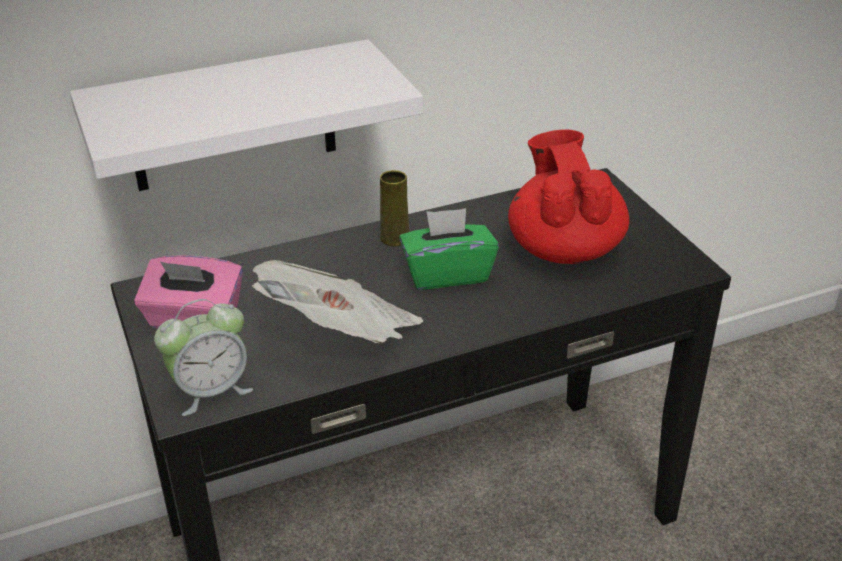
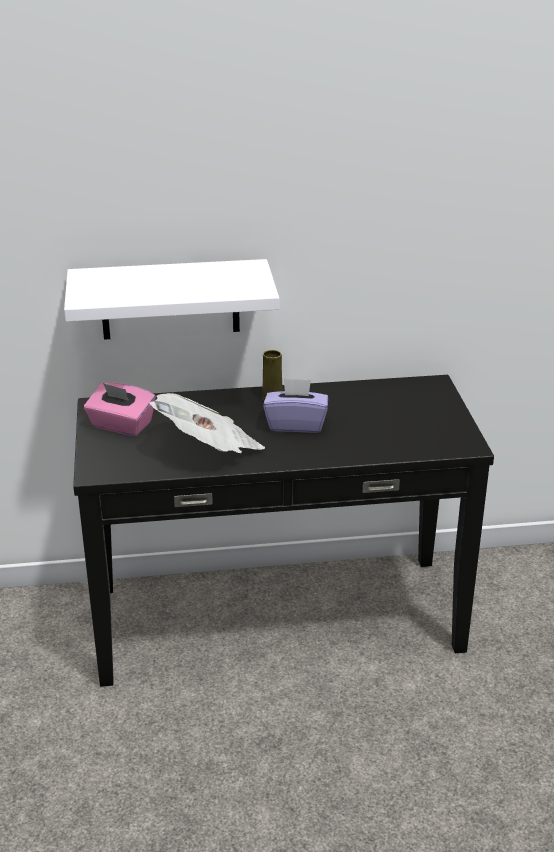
camera: 15 degrees right, 5 degrees down
(211, 391) = (115, 466): alarm clock -> none
(447, 274) = (296, 424): green tissue box -> purple tissue box
(564, 248) = (385, 421): red teapot -> none

